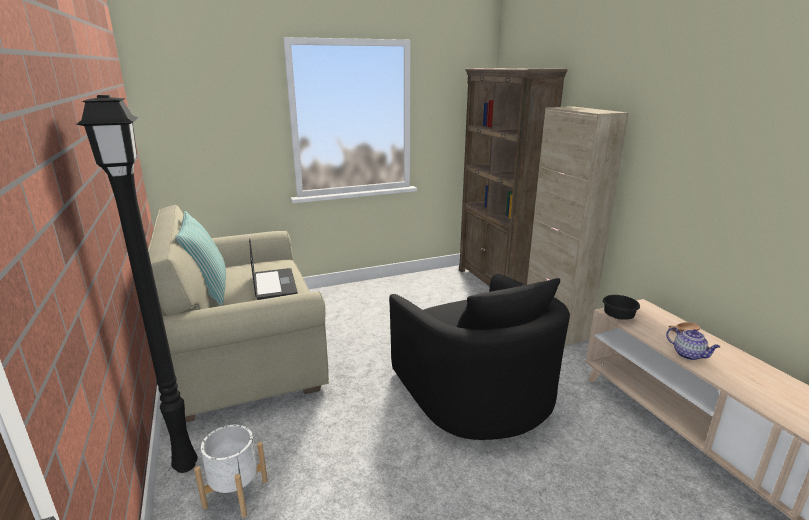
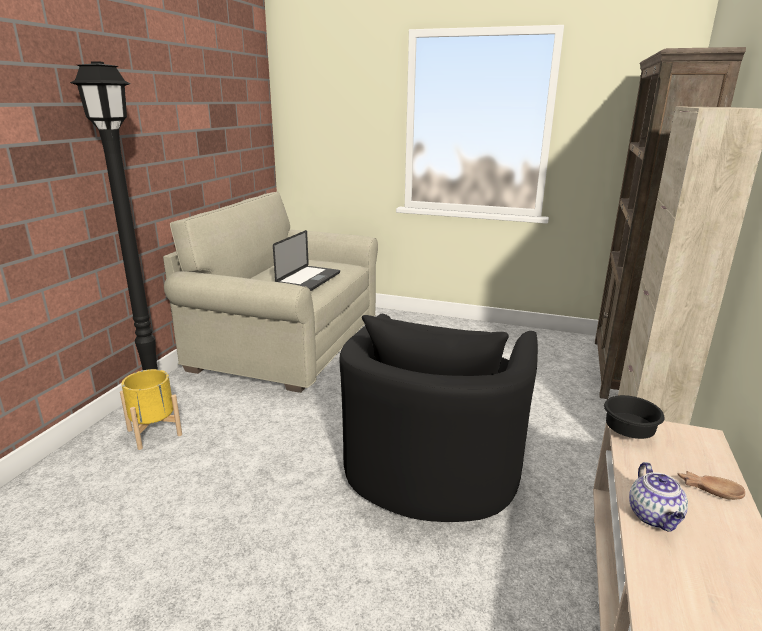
camera: 40 degrees right, 0 degrees up
(208, 291) = (259, 271): pillow -> none
(235, 494) = (154, 432): white planter -> yellow planter

